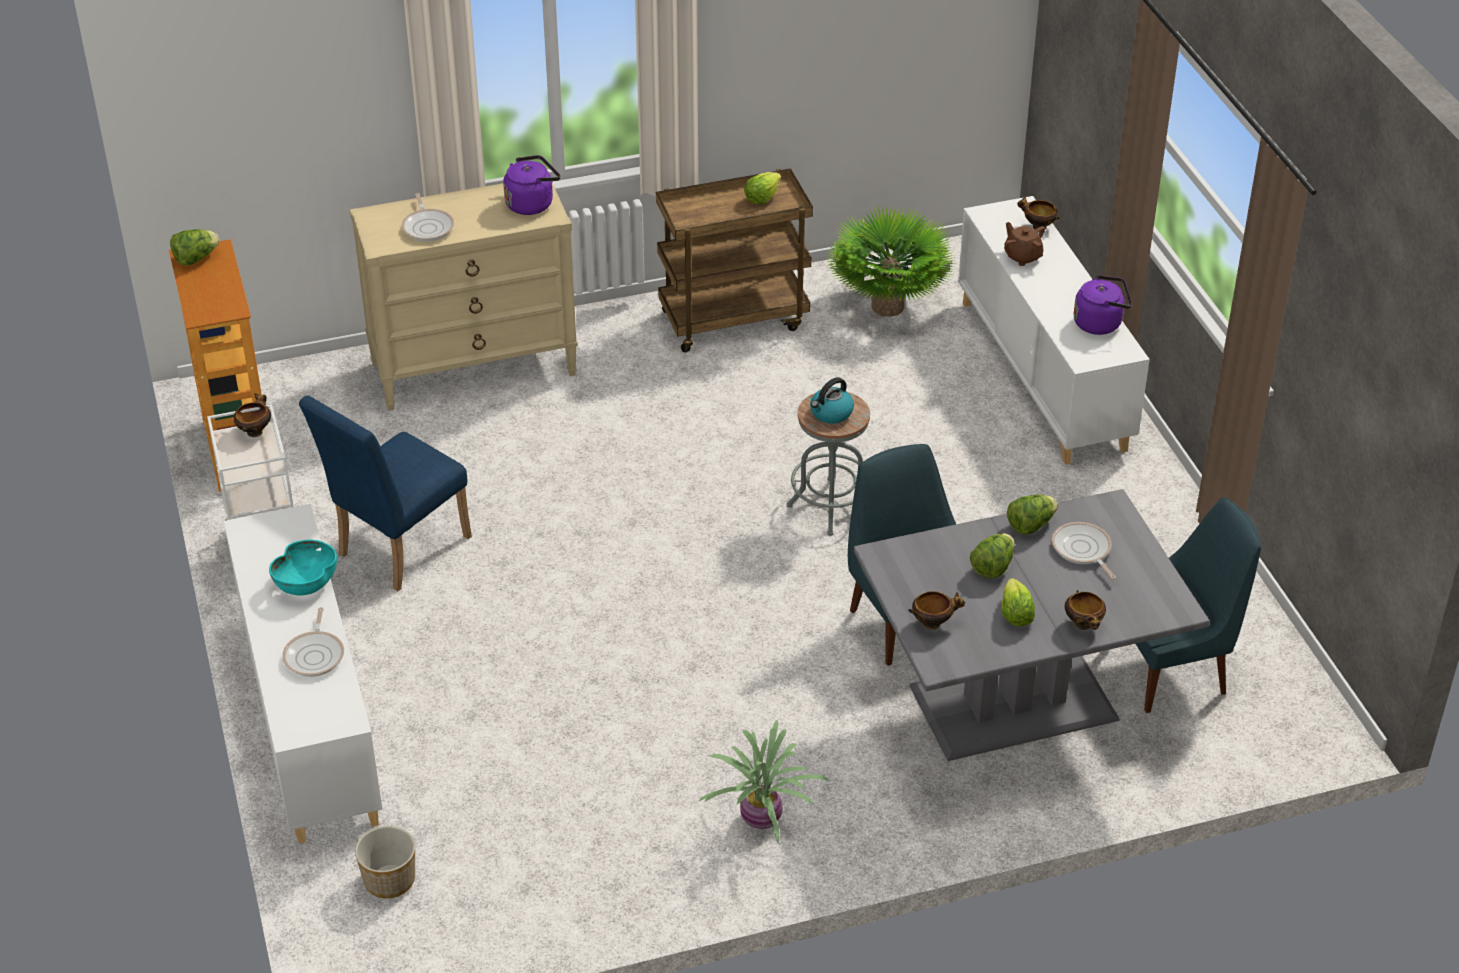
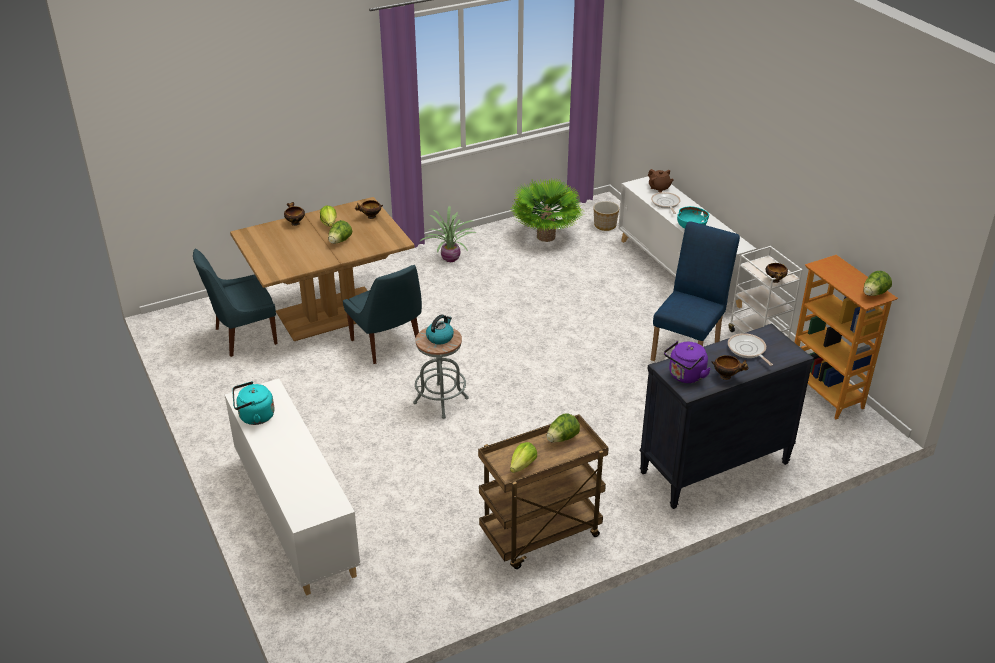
camera: 170 degrees right, 5 degrees down
(474, 368) = (714, 468): beige dresser -> black dresser
(887, 306) = (419, 565): potted plant -> potted plant (546, 237)
(1015, 704) = (329, 313): grey dining table -> brown dining table
(1022, 257) = (307, 467): brown teapot -> brown teapot (659, 188)
(1030, 525) = (318, 261): lettuce -> lettuce (562, 438)
(1037, 227) = (292, 498): bowl -> bowl (727, 376)
(1082, 550) = (291, 253): frying pan -> none
(1100, 323) = (254, 417): purple kettle -> turquoise kettle

